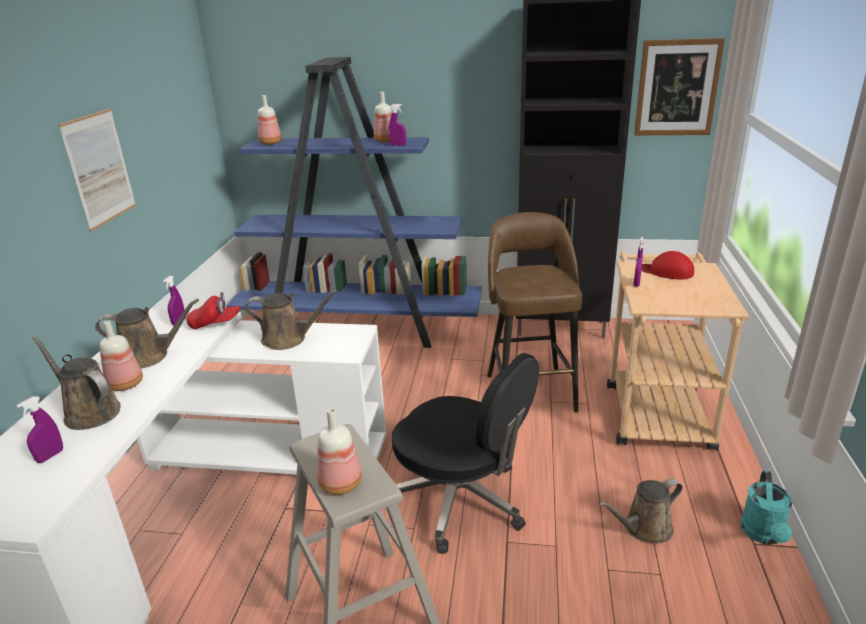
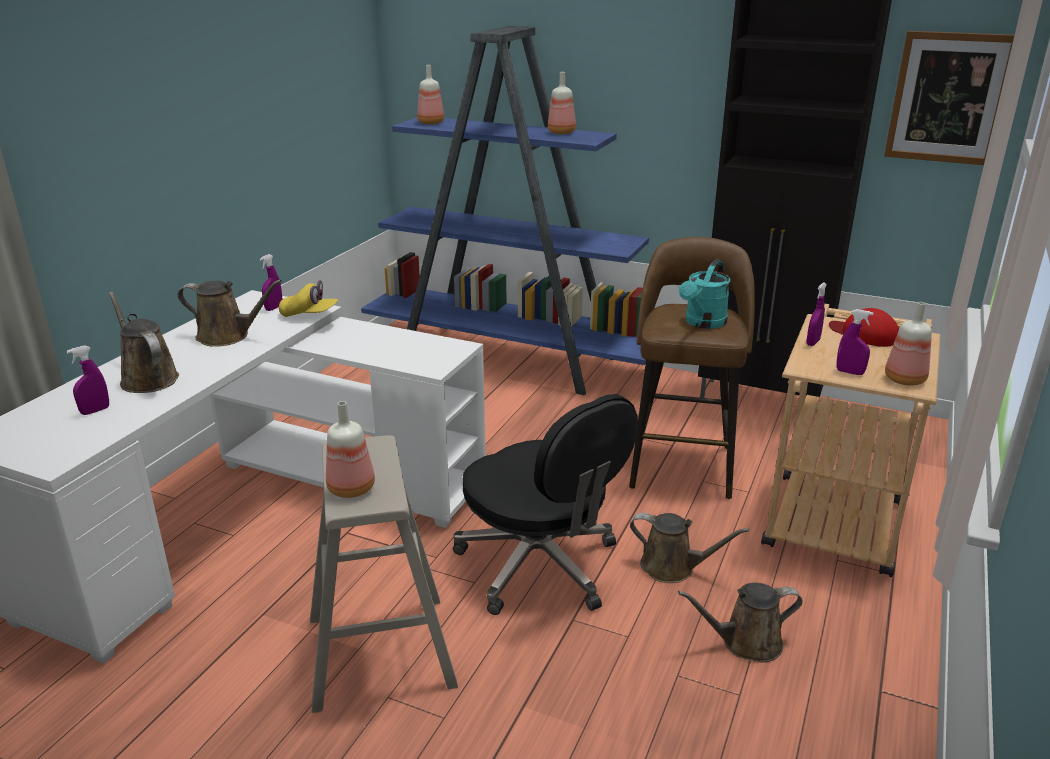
camera: 15 degrees right, 0 degrees up
(99, 168) = (222, 129): picture -> none
(125, 384) = (193, 358): bottle -> bottle (903, 379)
(215, 323) = (309, 314): red cap -> yellow cap
(288, 339) = (379, 343): brown watering can -> brown watering can (673, 567)
(398, 145) = (571, 139): purple spray bottle -> purple spray bottle (850, 372)
(763, 535) = (899, 685): turquoise watering can -> turquoise watering can (703, 323)

